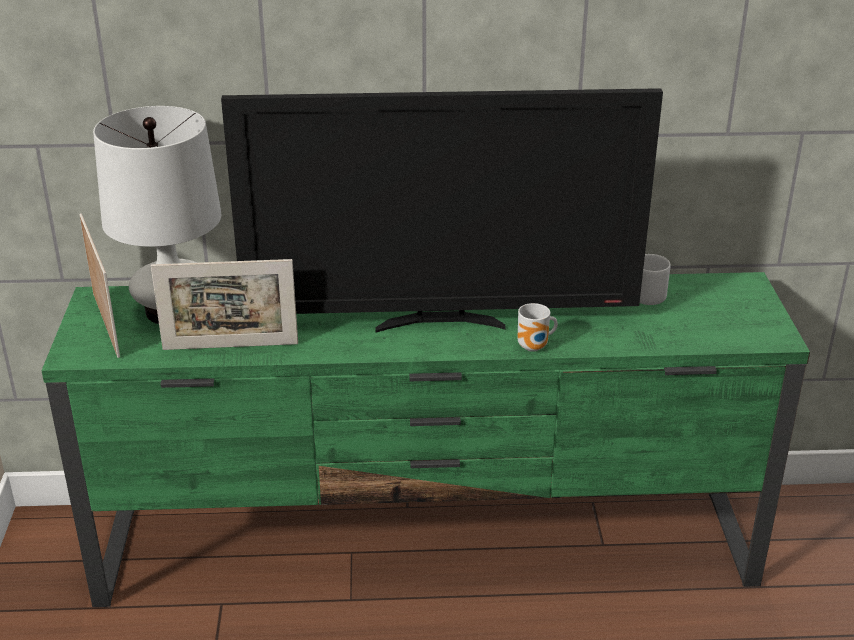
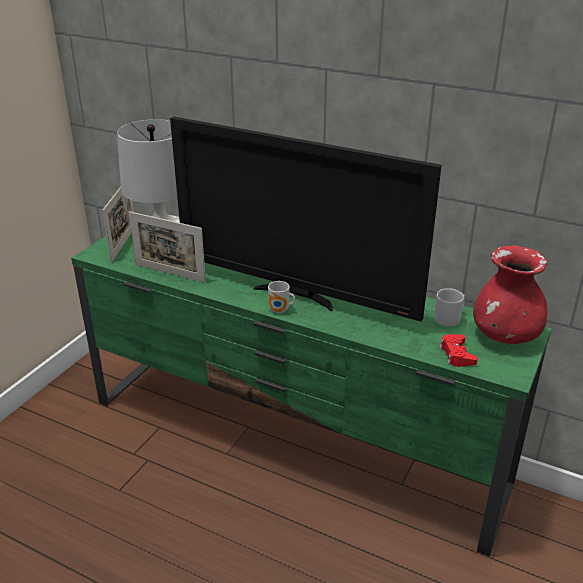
camera: 30 degrees right, 0 degrees up
(535, 347) = (337, 328): mug -> mug (280, 311)
(700, 334) = (456, 355): none -> red game controller
(727, 296) = (505, 336): none -> red vase

